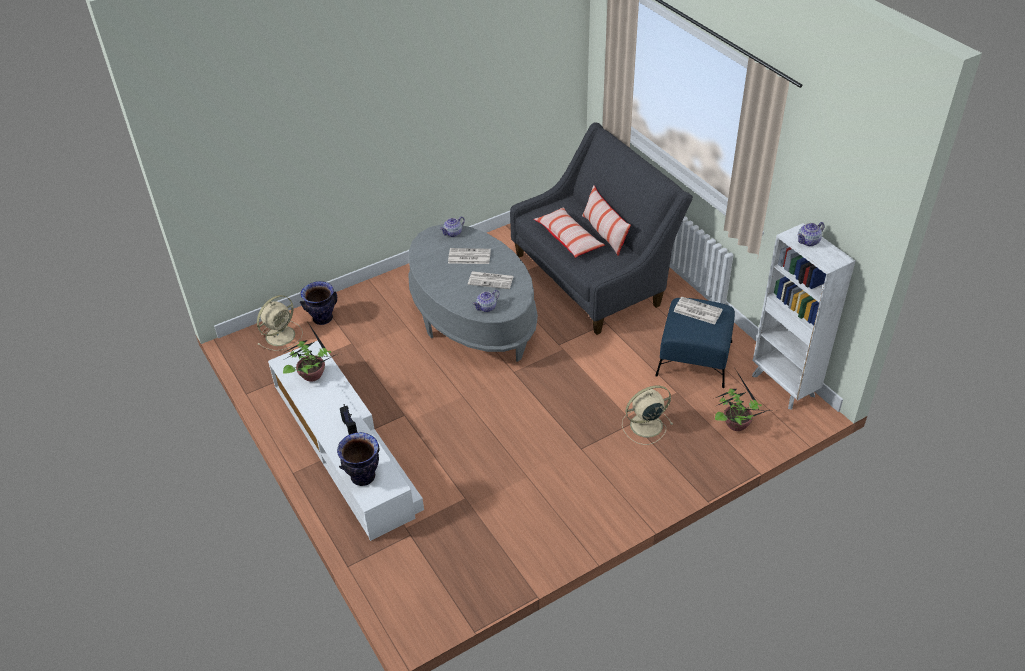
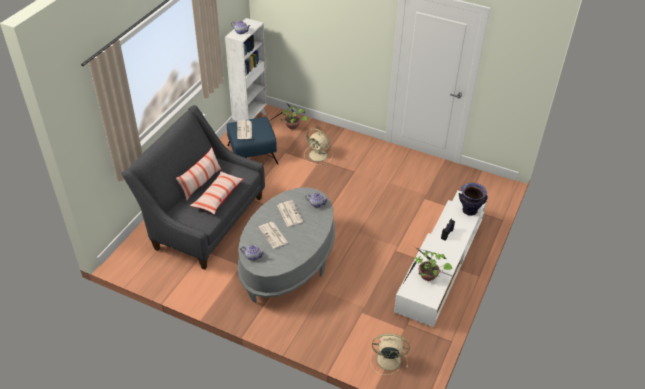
camera: 125 degrees left, 0 degrees up
(322, 318) = (352, 345): vase -> none

